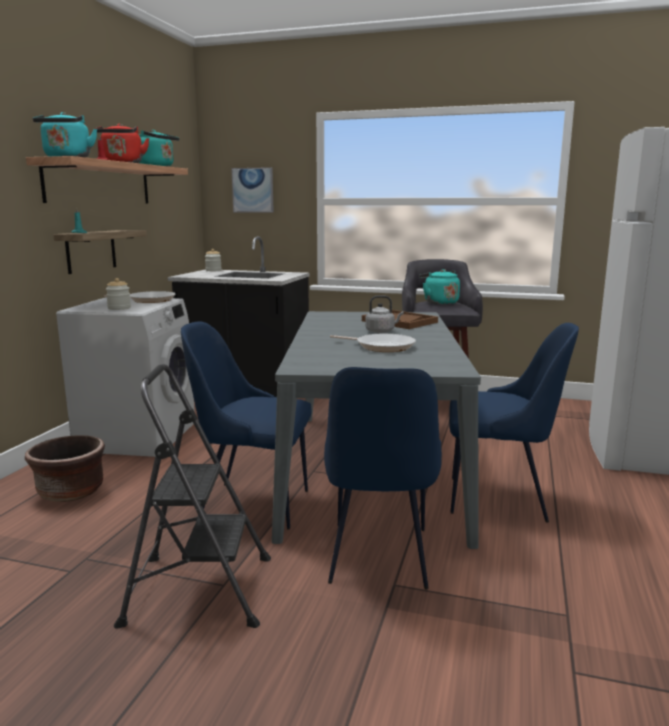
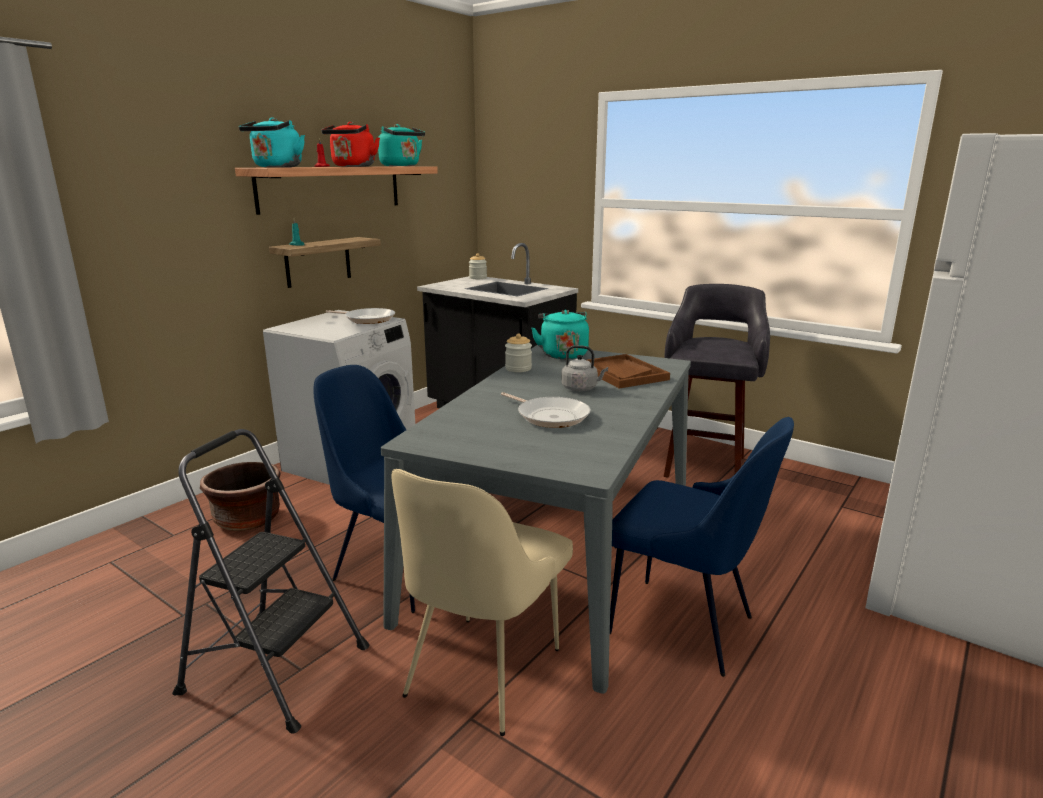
camera: 20 degrees right, 5 degrees up
(119, 308) = (323, 330): jar -> jar (518, 368)
(253, 190) = (527, 186): picture -> none
(380, 555) = (484, 673): blue chair -> beige chair
(439, 302) = (716, 342): turquoise kettle -> turquoise kettle (562, 354)

